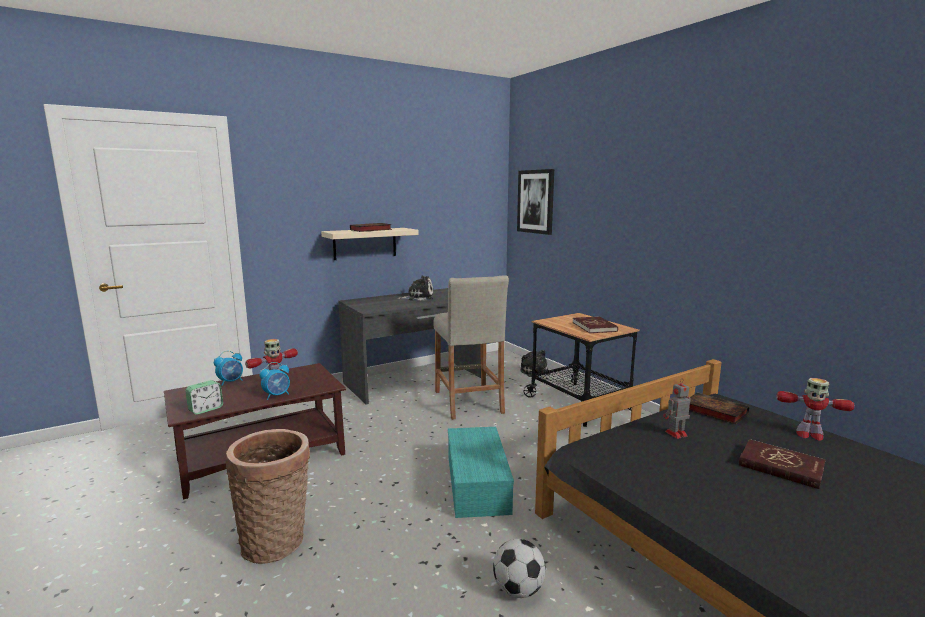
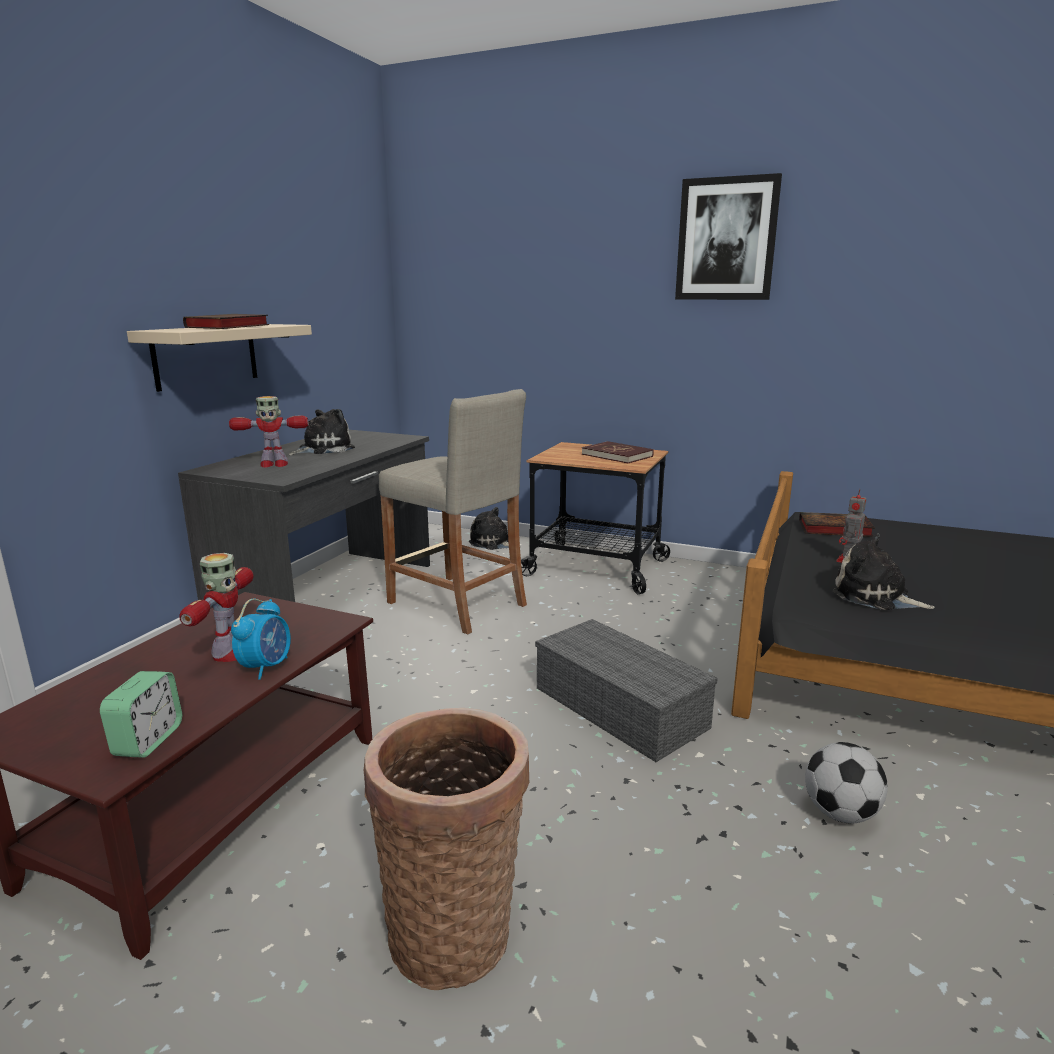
camera: 35 degrees left, 5 degrees up
(231, 382) = (108, 673): alarm clock -> none
(478, 484) = (622, 707): turquoise storage box -> grey storage box
(536, 201) = (456, 279): picture -> picture (726, 239)
(645, 460) = (875, 596): none -> plush toy
(780, 466) = (972, 566): red book -> none
(808, 435) = (935, 531): toy robot -> toy robot (273, 464)

